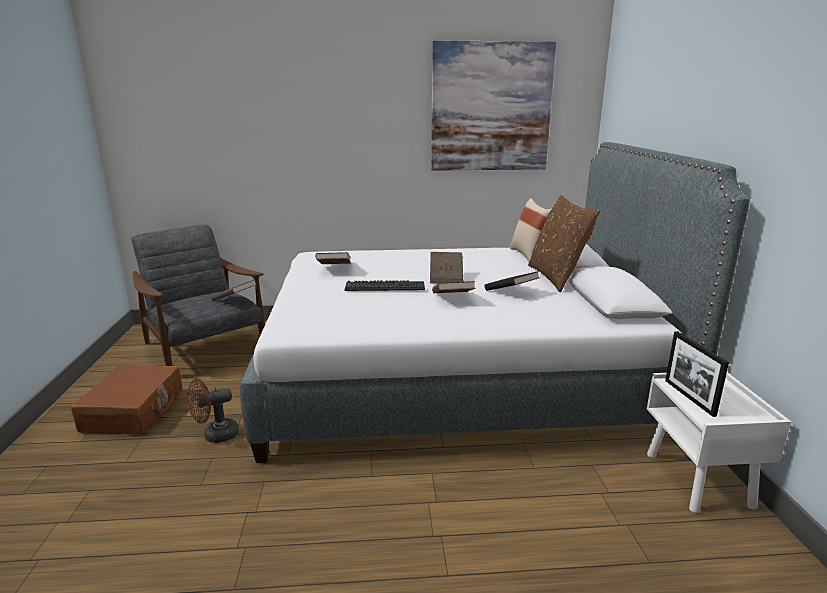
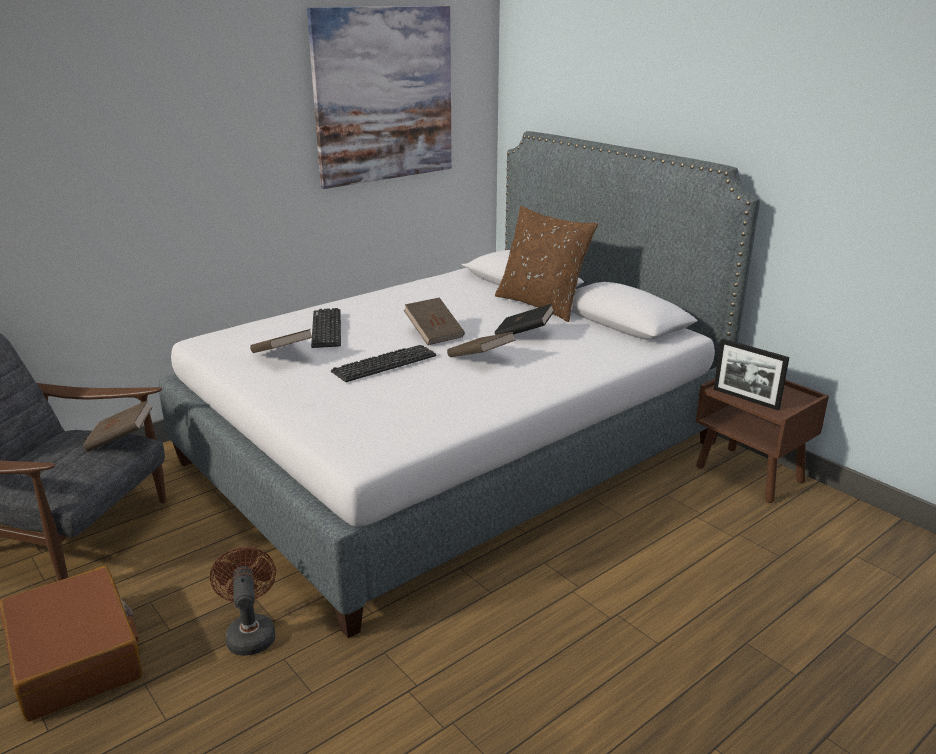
camera: 35 degrees left, 5 degrees up
(215, 435) = (250, 633): brown fan -> brown fan turned 135 degrees clockwise
(383, 261) = (326, 329): none -> keyboard
(529, 255) = (476, 282): beige pillow -> none
(699, 481) = (750, 474): white nightstand -> brown nightstand

